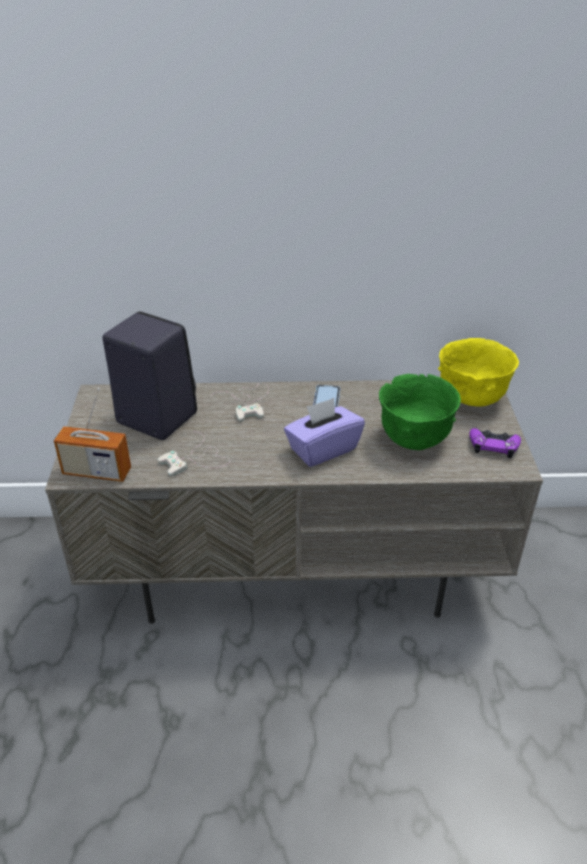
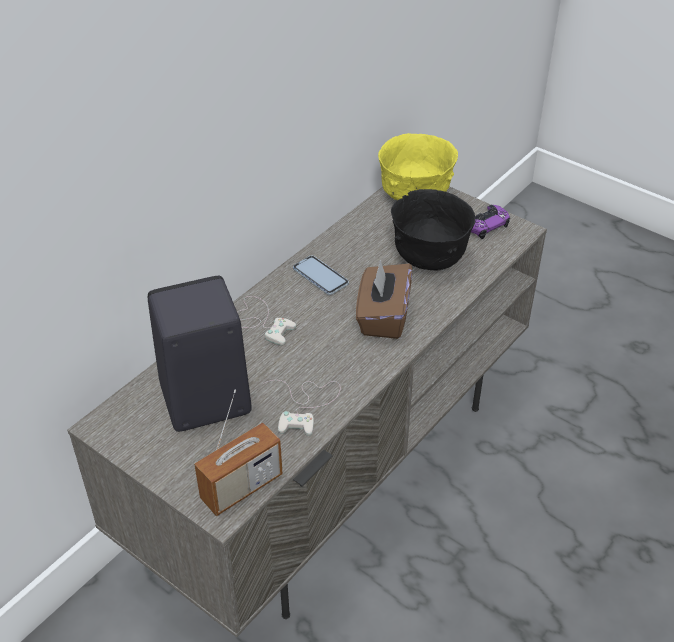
camera: 50 degrees left, 5 degrees up
(322, 449) = (383, 317): purple tissue box -> brown tissue box
(414, 439) = (429, 258): green bowl -> black bowl

